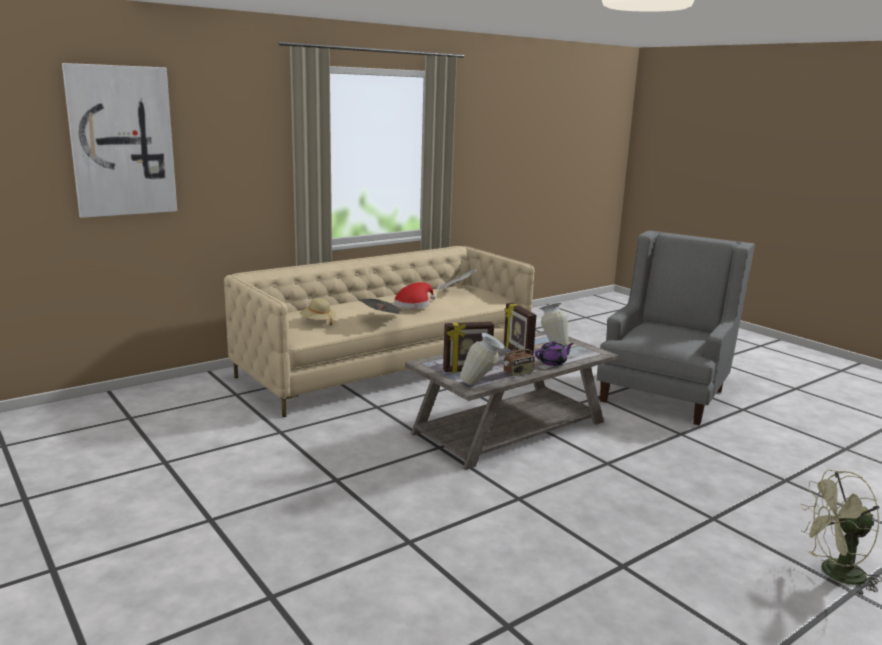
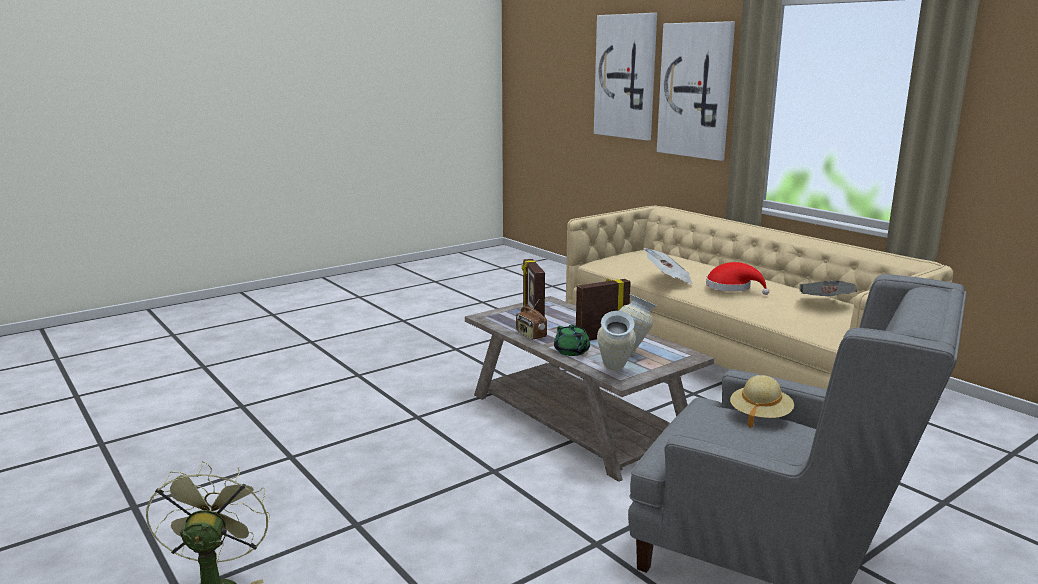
camera: 90 degrees right, 0 degrees up
(229, 151) = (695, 90): none -> picture
(318, 322) = (641, 263): beige hat -> beige hat (760, 416)
(481, 385) = (492, 320): vase -> vase (614, 374)
(553, 362) = (572, 352): purple teapot -> green teapot

